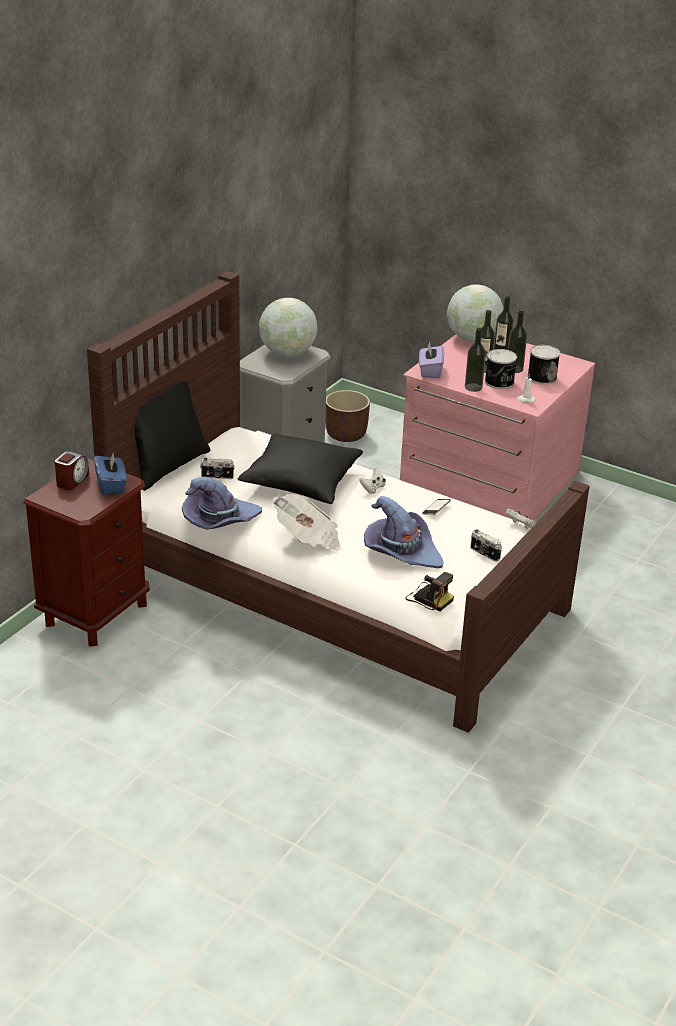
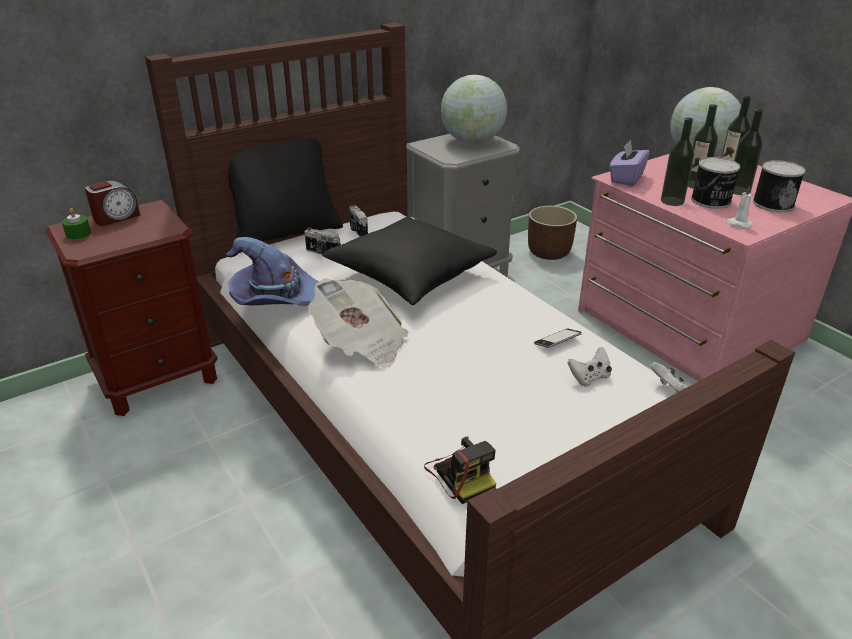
camera: 25 degrees right, 0 degrees up
(61, 500) = (78, 234): none -> green candle
(111, 485) = (148, 229): blue tissue box -> none
(373, 488) = (491, 299): white game controller -> white game controller (589, 378)
(401, 551) = (469, 389): purple hat -> none
(484, 554) = (591, 422): camera -> camera (358, 231)

